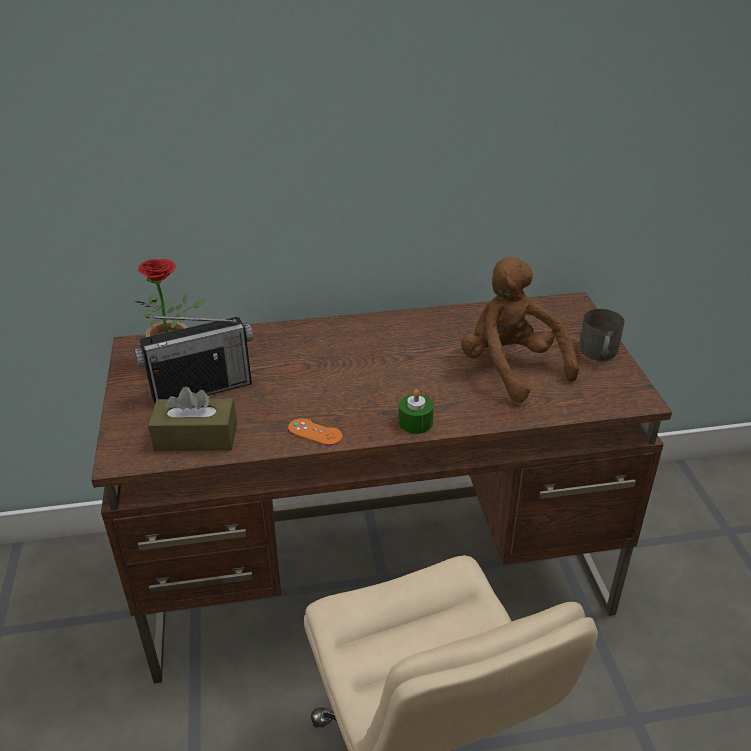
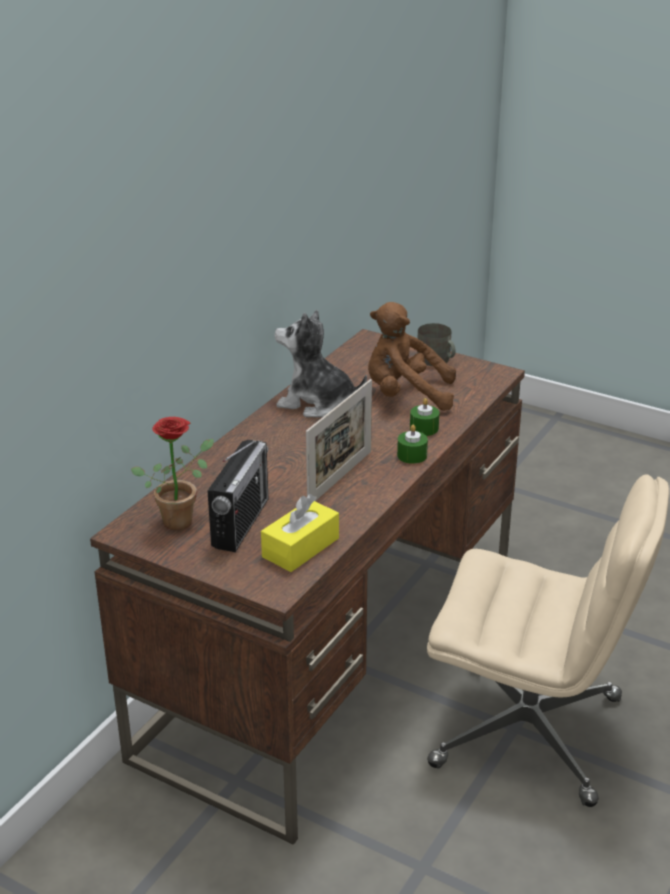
camera: 50 degrees left, 5 degrees down
(196, 437) = (300, 548): brown tissue box -> yellow tissue box
(315, 432) = (367, 497): orange game controller -> none
(327, 403) = (340, 478): none -> picture frame
(428, 332) = (316, 403): none -> plush toy
(471, 406) = (424, 428): none -> green candle

